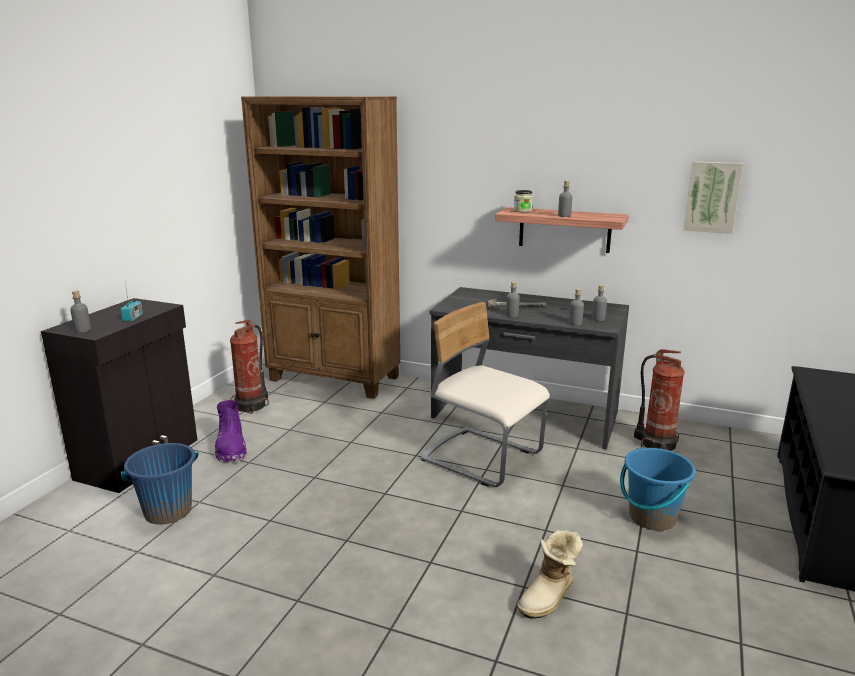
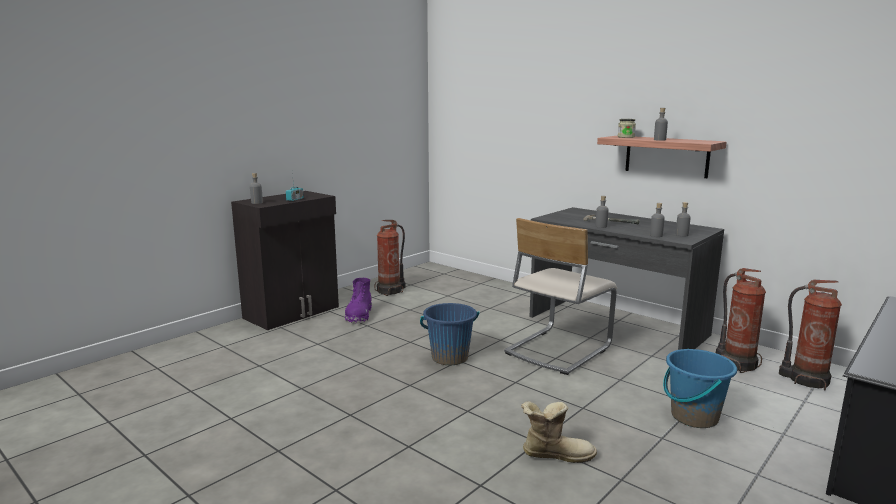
camera: 20 degrees right, 5 degrees down
(168, 511) = (293, 346): blue bucket -> blue bucket (449, 357)
(335, 379) = (465, 282): brown bookcase -> none
(482, 458) = (557, 350): beige chair -> beige chair turned 105 degrees counterclockwise
(550, 597) = (555, 454): boot -> boot turned 150 degrees counterclockwise
(712, 197) = (810, 123): picture -> none
(722, 451) = (806, 380): none -> fire extinguisher

